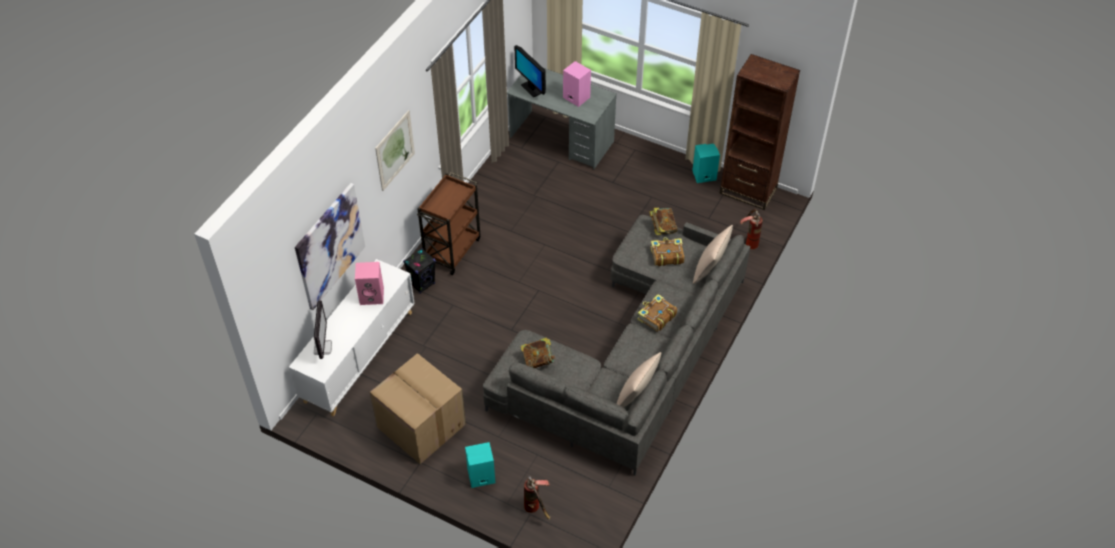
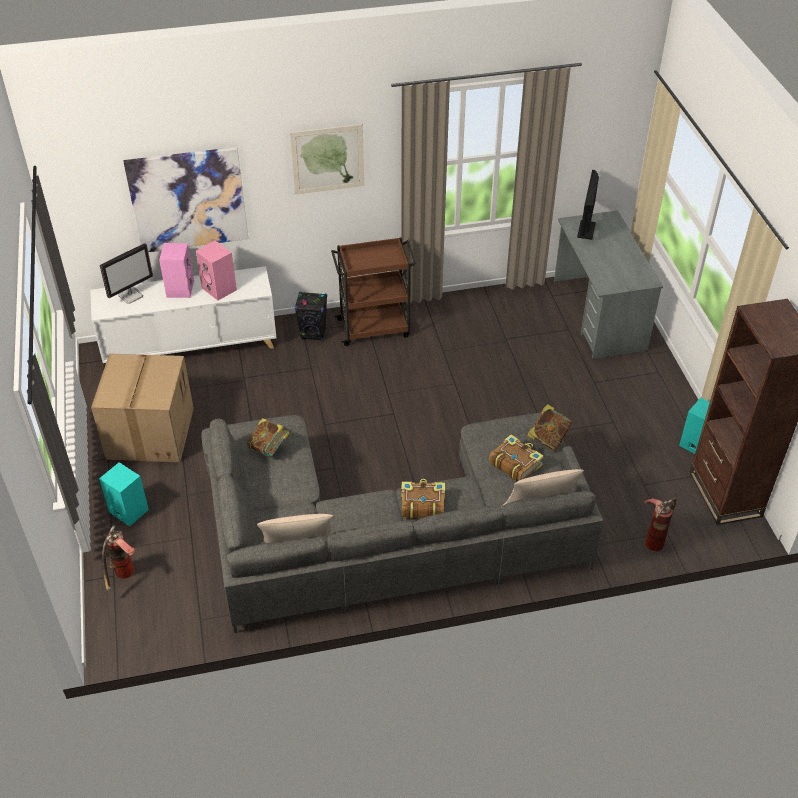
camera: 50 degrees right, 5 degrees down
(575, 97) = (616, 263): pink speaker -> pink speaker (179, 288)

